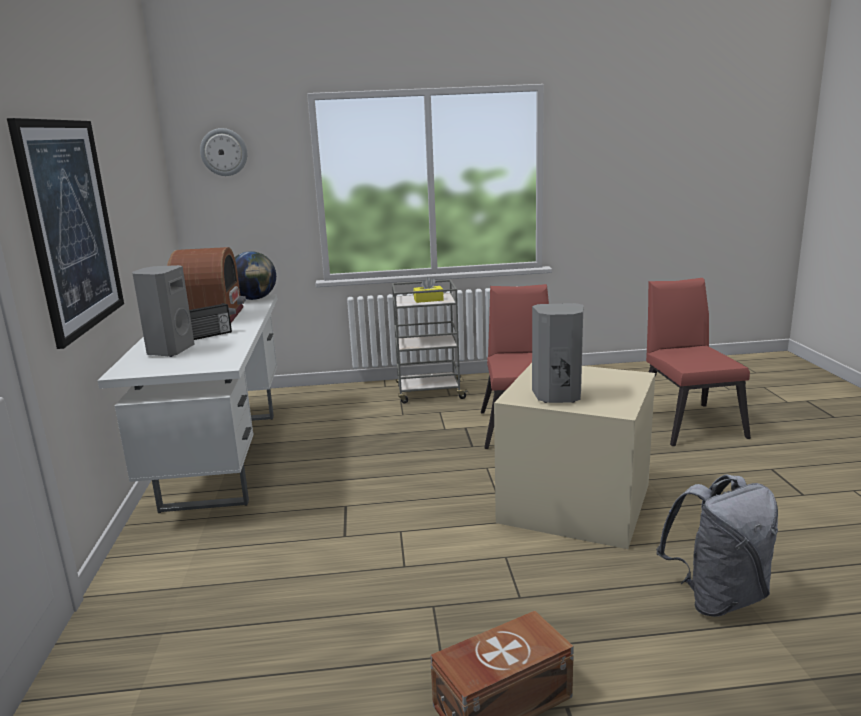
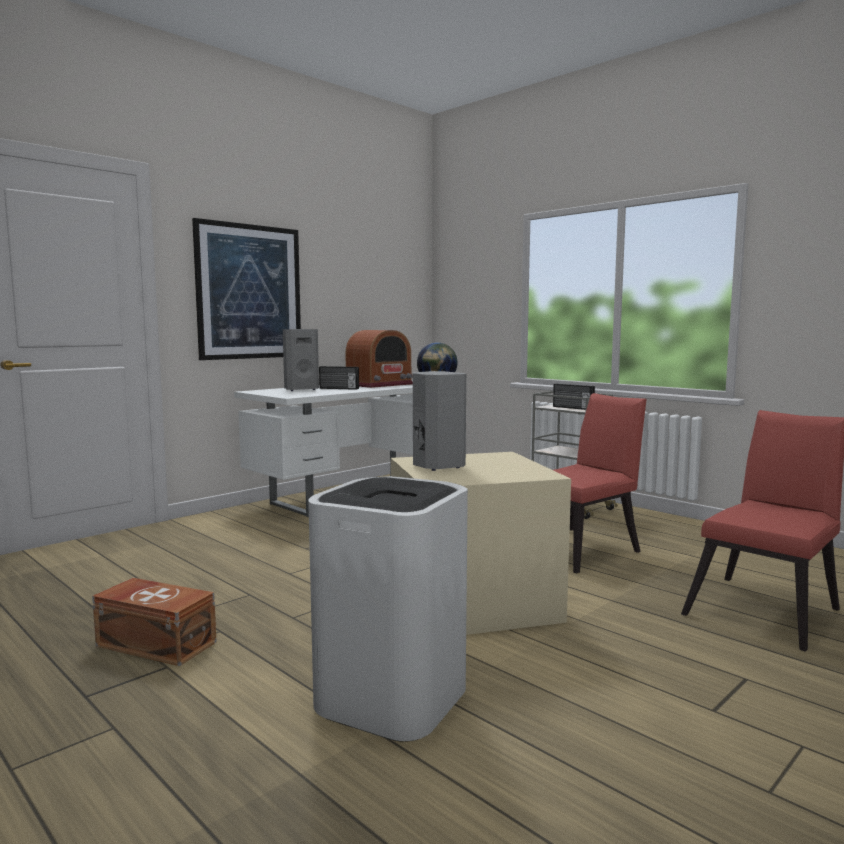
camera: 50 degrees right, 10 degrees down
(224, 152) = (465, 267): wall clock -> none
(428, 300) = (572, 408): yellow tissue box -> radio
(717, 597) = (392, 697): grey backpack -> white trash can

